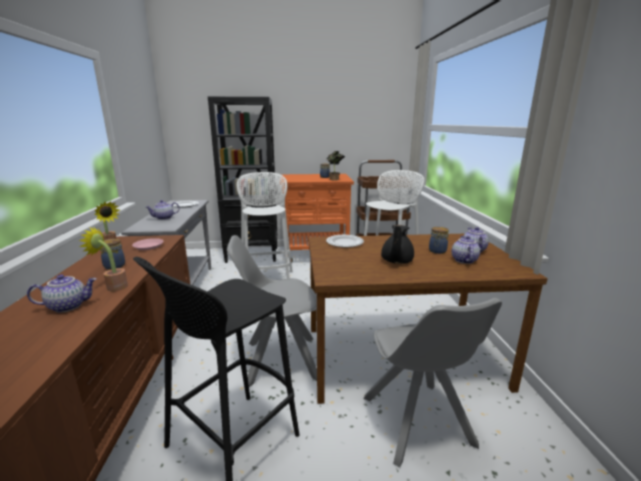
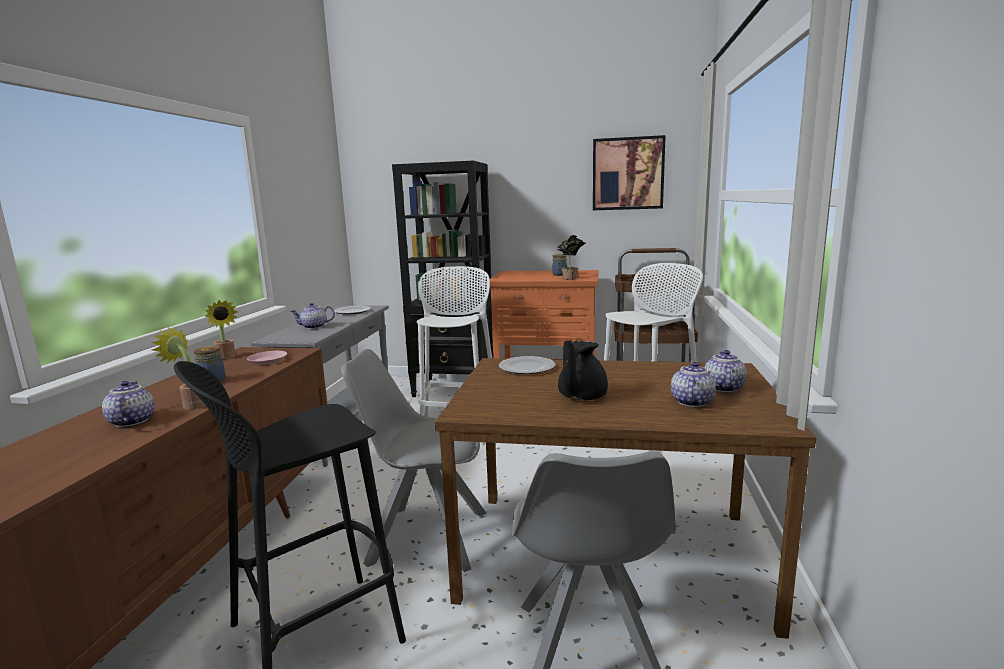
camera: 15 degrees right, 5 degrees down
(68, 306) = (130, 421): teapot -> teapot turned 105 degrees counterclockwise
(365, 110) = (627, 174): none -> picture
(437, 251) = (660, 386): jar -> none

